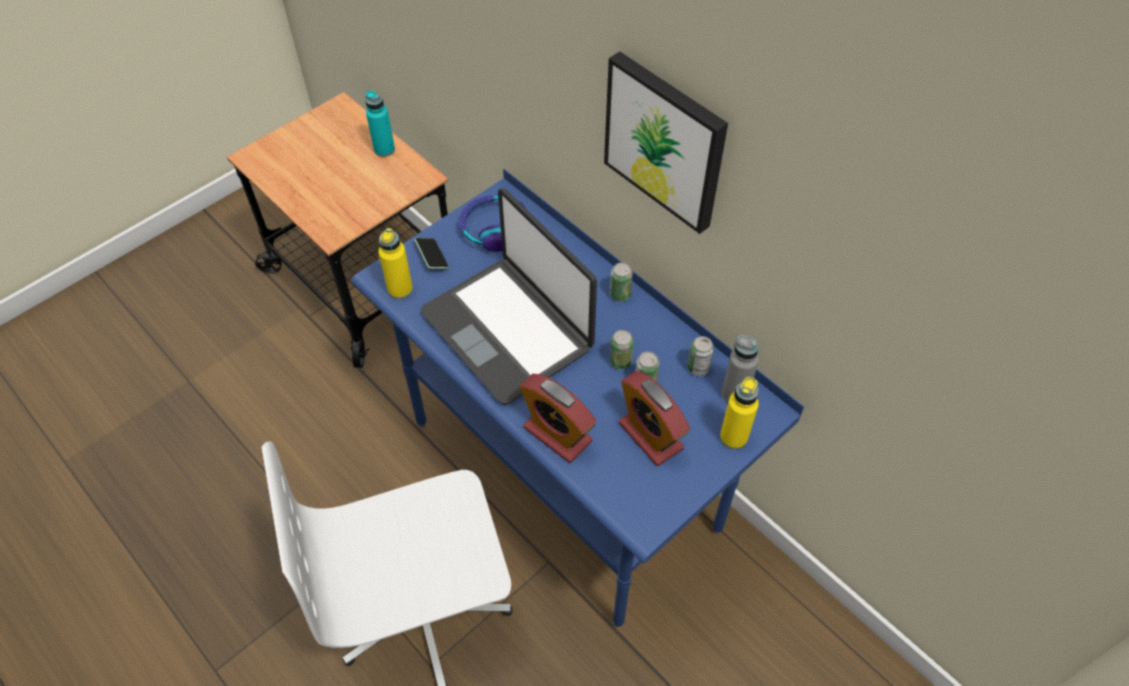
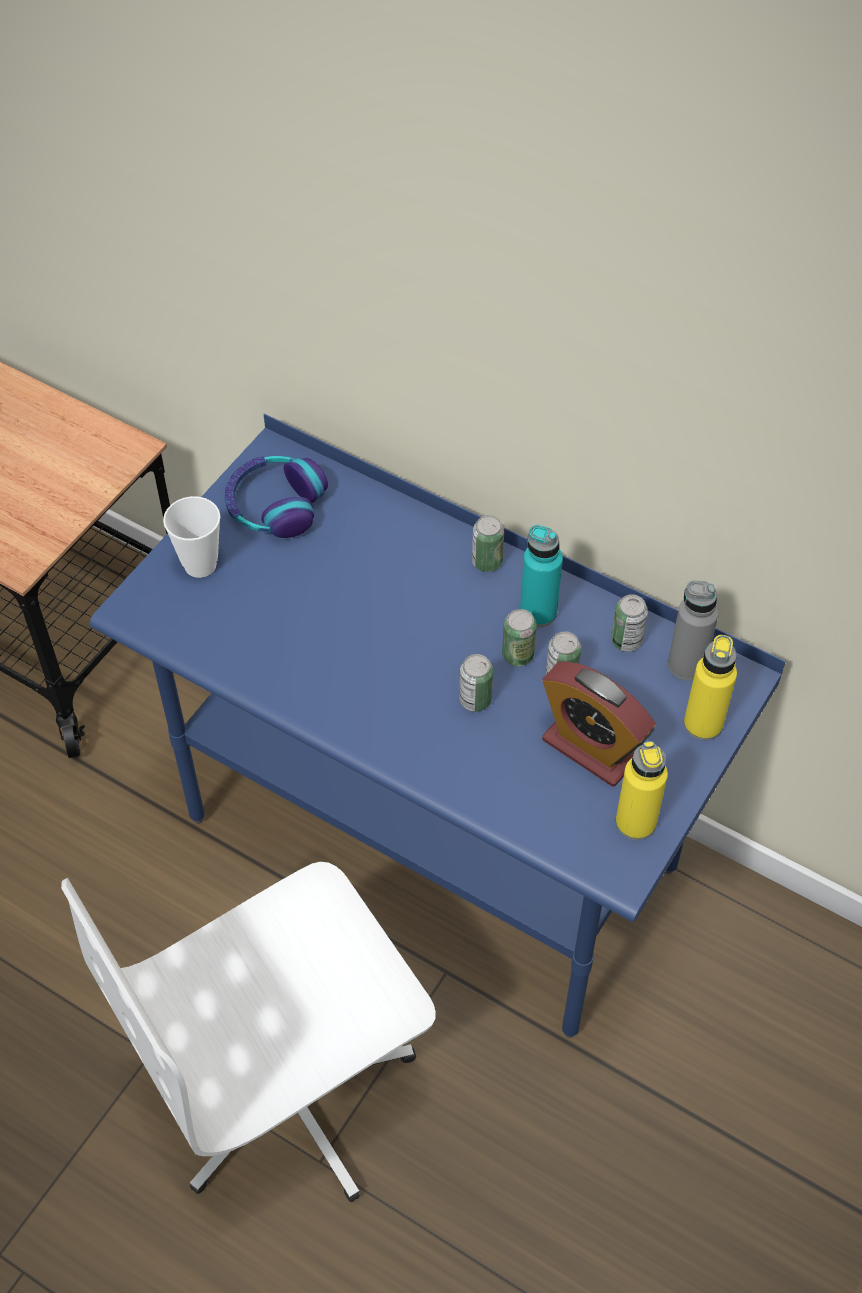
camera: 15 degrees left, 0 degrees up
(384, 149) = (55, 419): turquoise bottle -> turquoise bottle (538, 612)
(400, 289) = (169, 621): yellow bottle -> yellow bottle (635, 822)
(432, 257) = (200, 565): phone -> cup
(508, 329) = (346, 645): laptop -> none
(557, 434) = (463, 775): alarm clock -> none
(582, 385) = (475, 700): none -> can
(666, 141) = (537, 335): picture -> none

